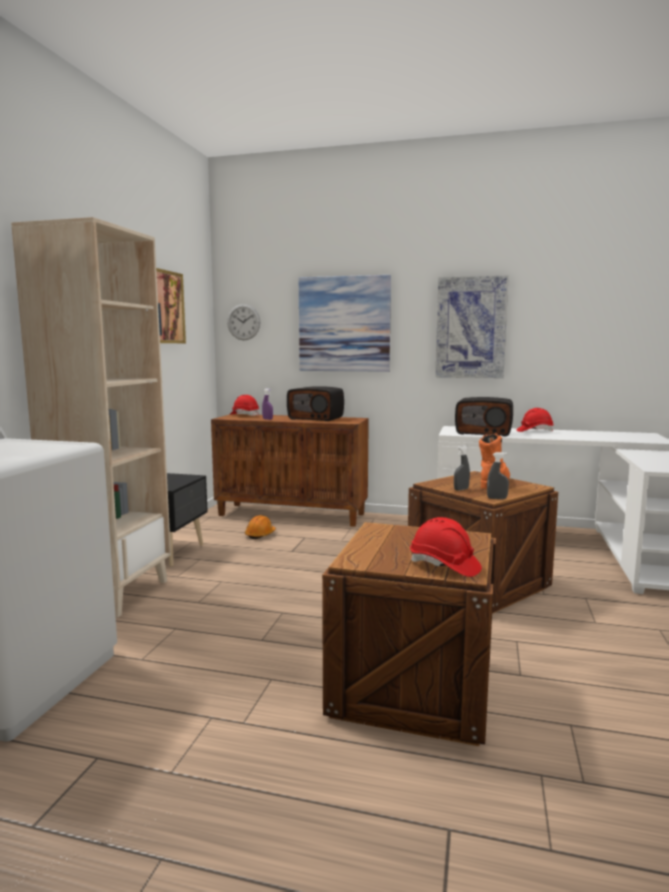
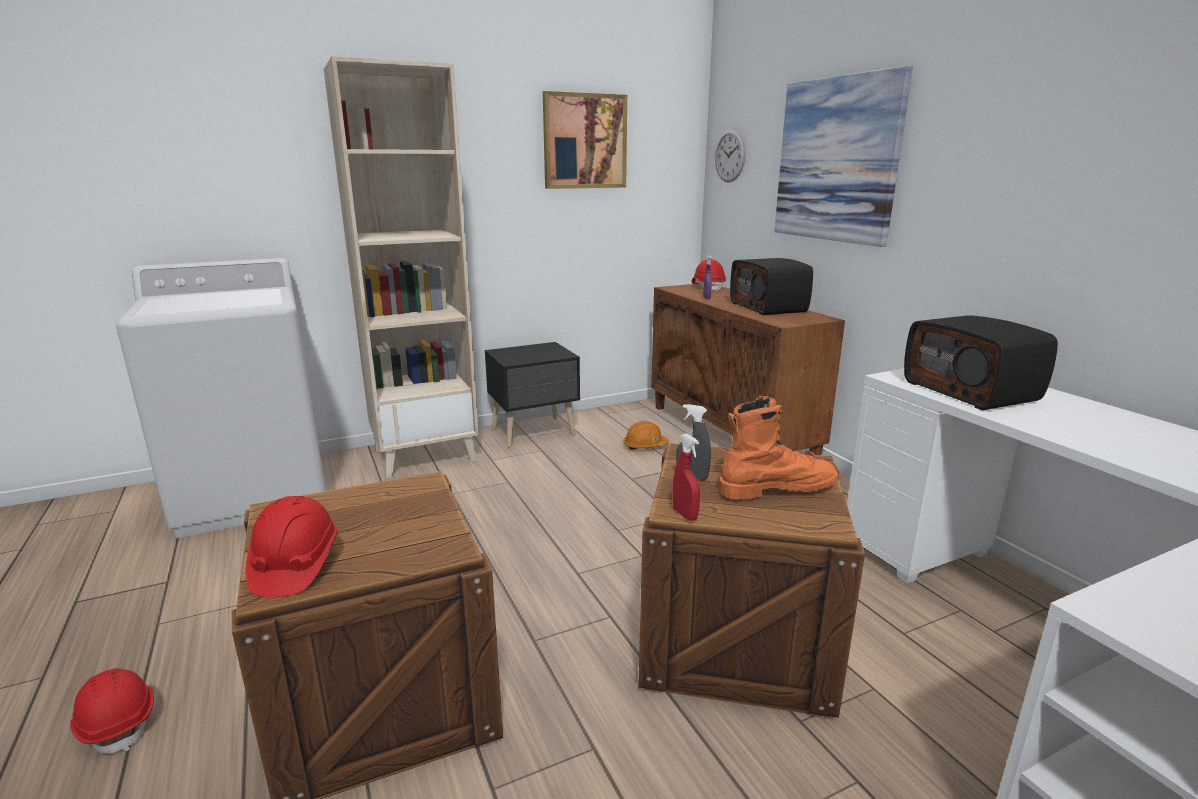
camera: 50 degrees right, 10 degrees up
(471, 328) = (1038, 170): picture -> none
(497, 498) = (685, 514): grey spray bottle -> red spray bottle
(534, 431) = (1103, 417): red hard hat -> red hard hat (119, 723)

